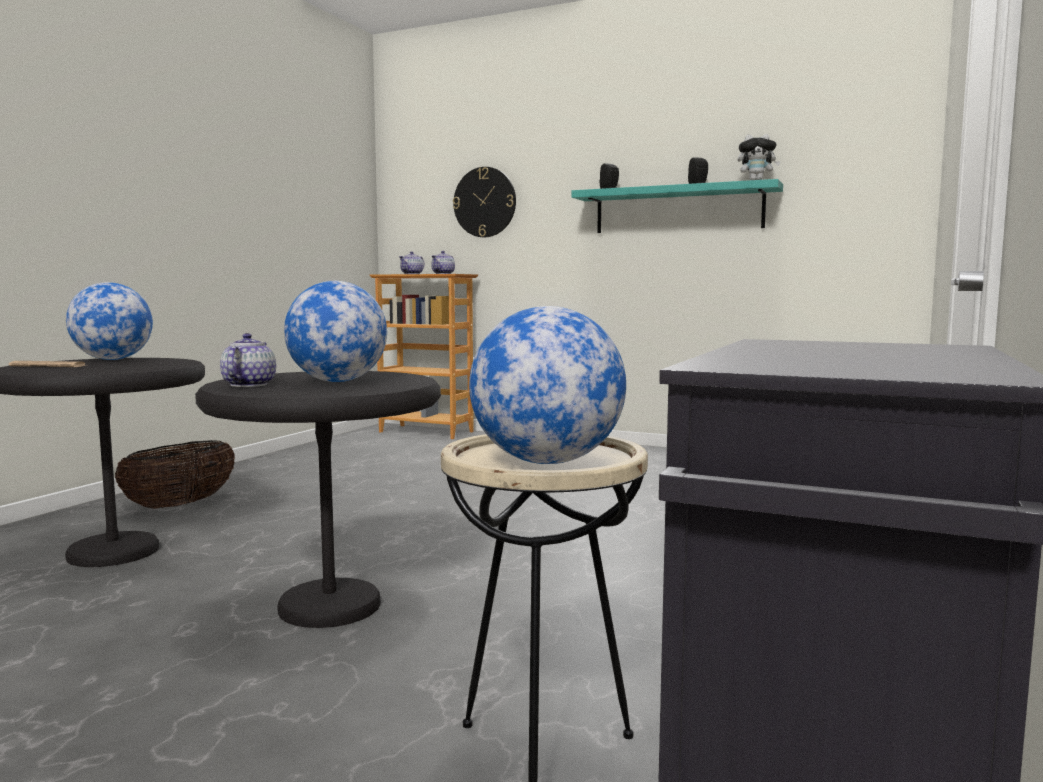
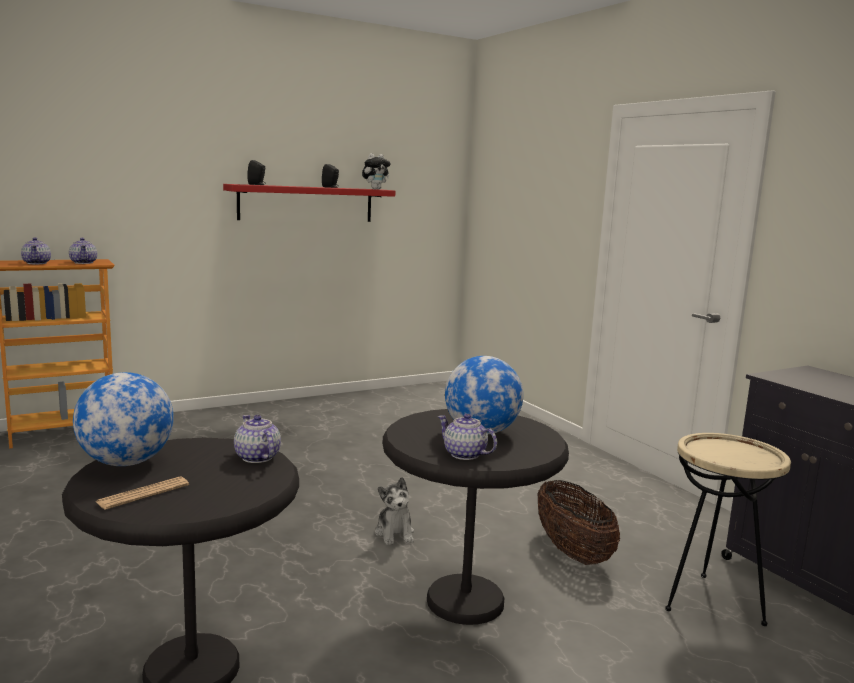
camera: 55 degrees left, 5 degrees up
(158, 367) = (257, 457): none -> teapot
(180, 505) = (81, 604): basket -> basket (572, 552)
(435, 546) = (395, 533): none -> plush toy
(485, 202) = (109, 182): wall clock -> none
(547, 462) = (747, 457): globe -> none
(678, 210) = (306, 203): turquoise shelf -> red shelf

